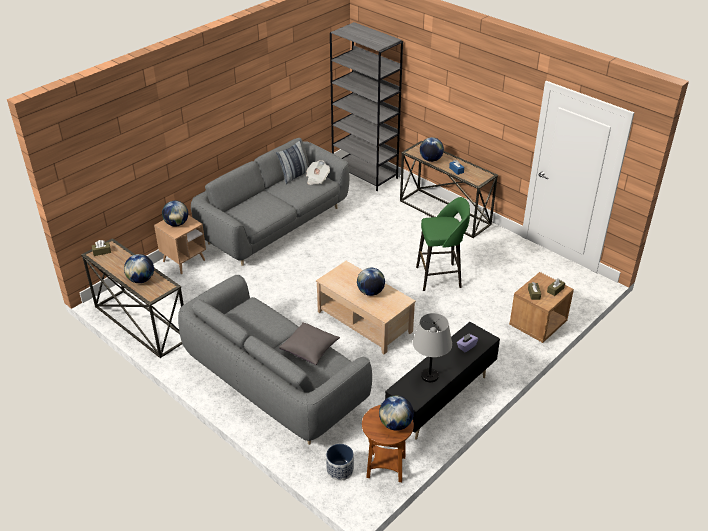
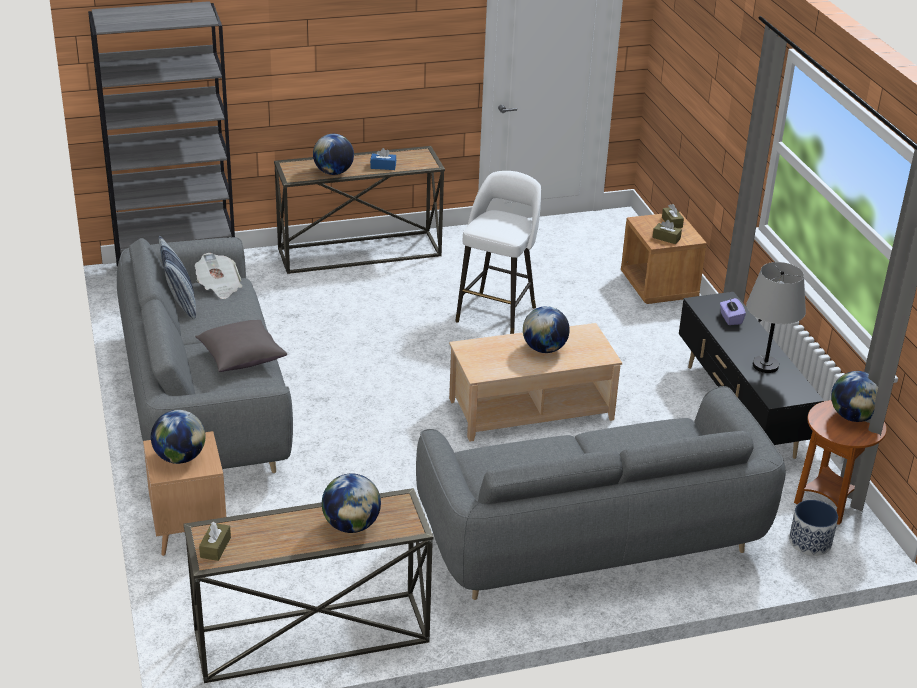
camera: 60 degrees left, 5 degrees down
(310, 349) = (634, 439): grey pillow -> grey pillow (241, 357)
(440, 277) = (497, 313): green stool -> white stool

